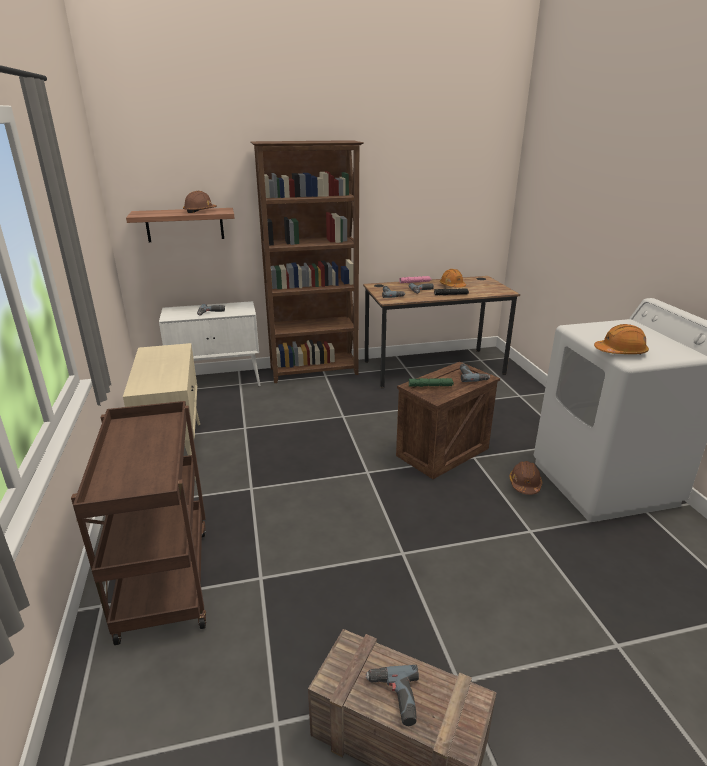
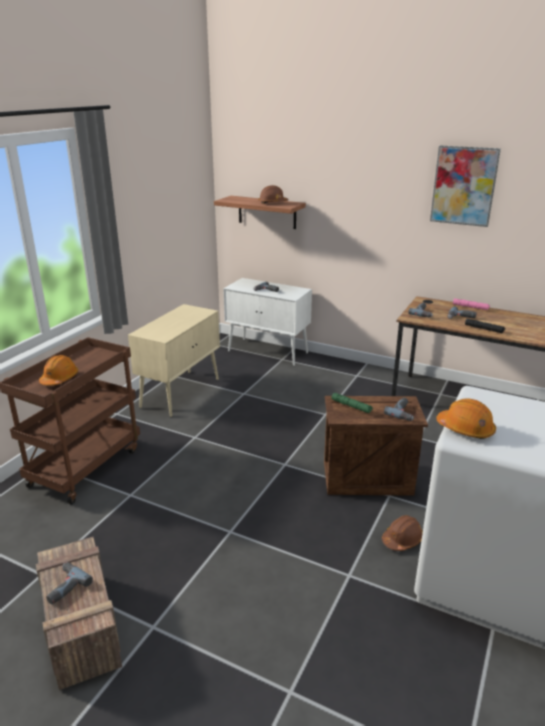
camera: 40 degrees right, 0 degrees up
(315, 372) = (352, 369): brown bookcase -> none
(393, 171) = (464, 186): none -> picture
(452, 286) = (503, 321): orange hard hat -> orange hard hat (59, 379)

